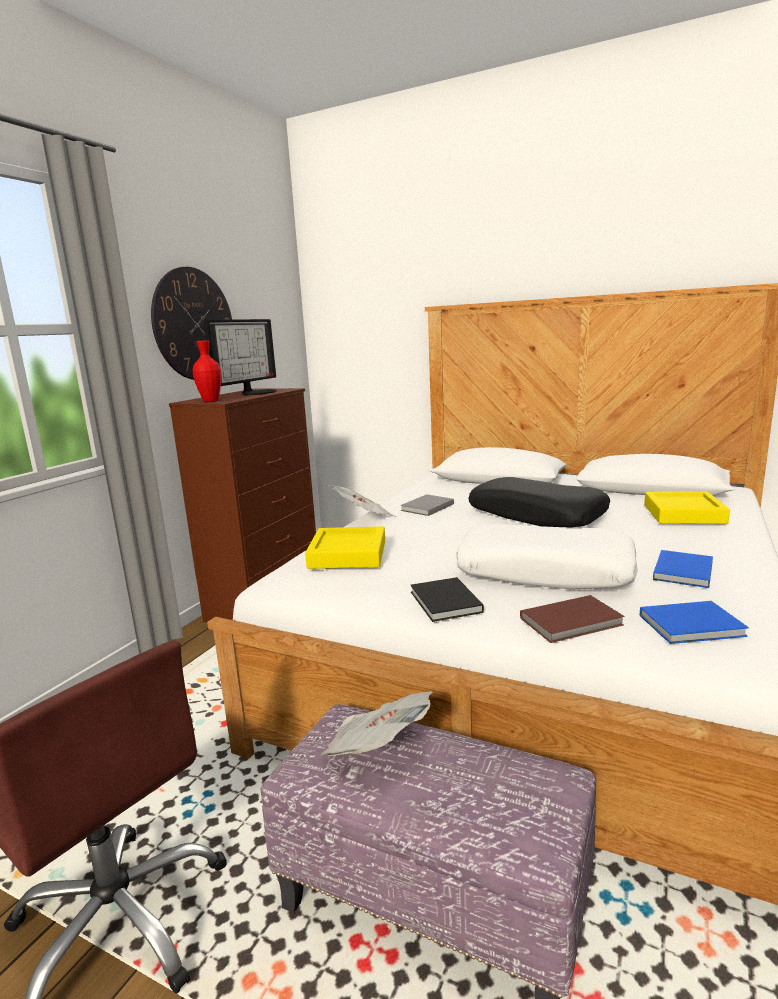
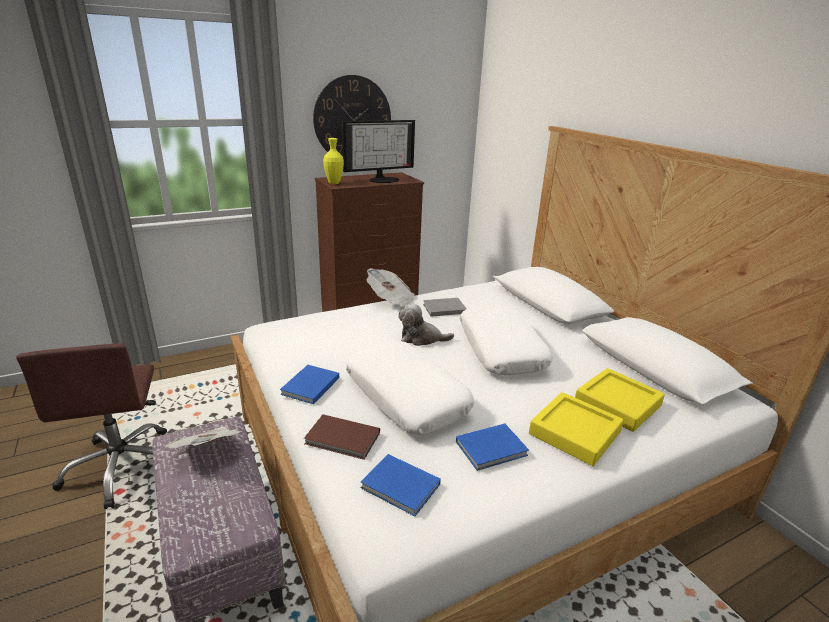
camera: 35 degrees right, 10 degrees up
(210, 401) = (334, 183): red vase -> yellow vase
(348, 554) = (323, 326): yellow tray -> yellow tray (574, 433)
(445, 603) = (309, 386): black book -> blue book
(459, 531) = (421, 338): none -> plush toy
(537, 515) = (502, 349): black pillow -> white pillow

